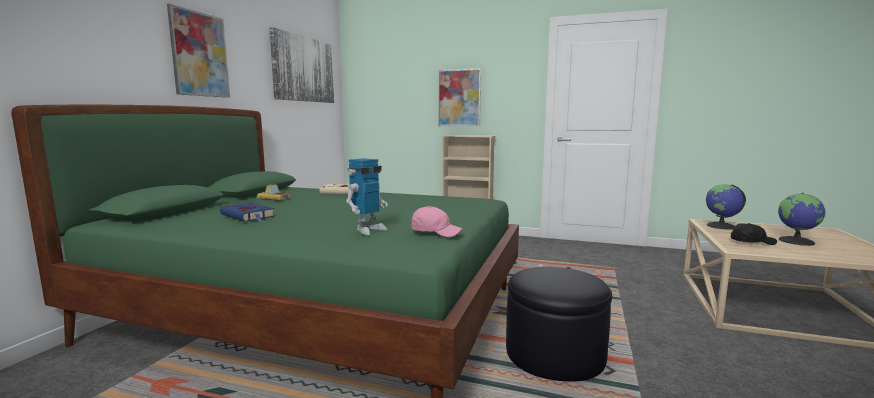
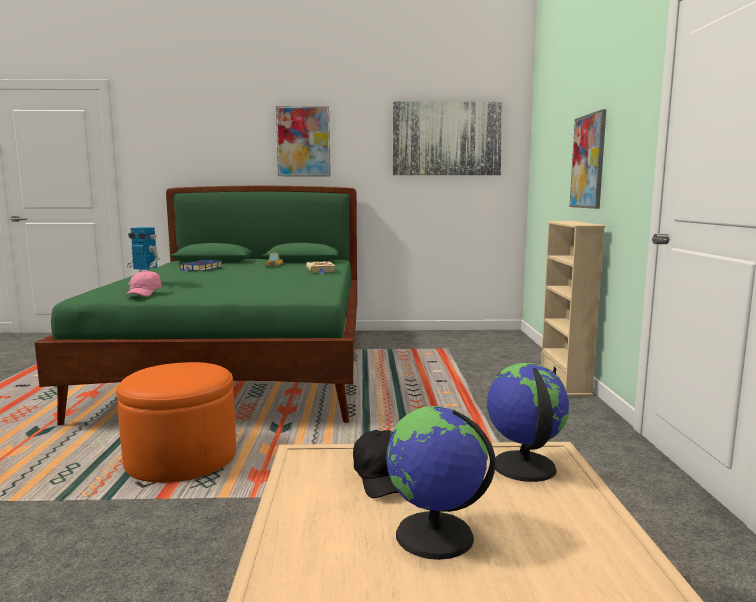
camera: 70 degrees right, 0 degrees up
(554, 354) = (181, 457): black ottoman -> orange ottoman

